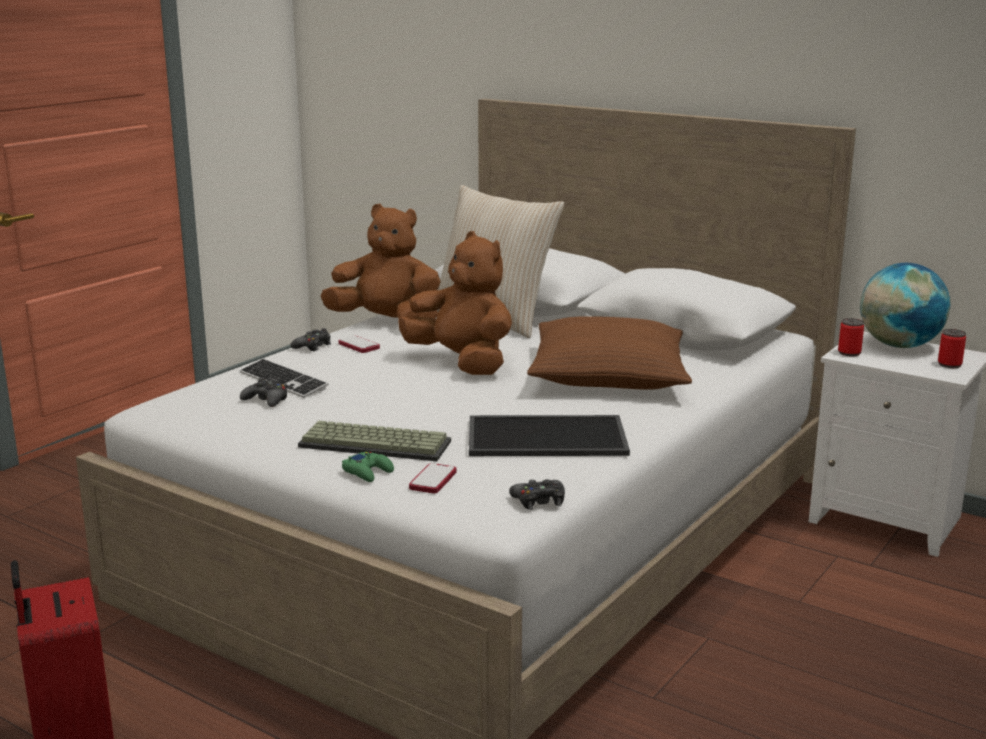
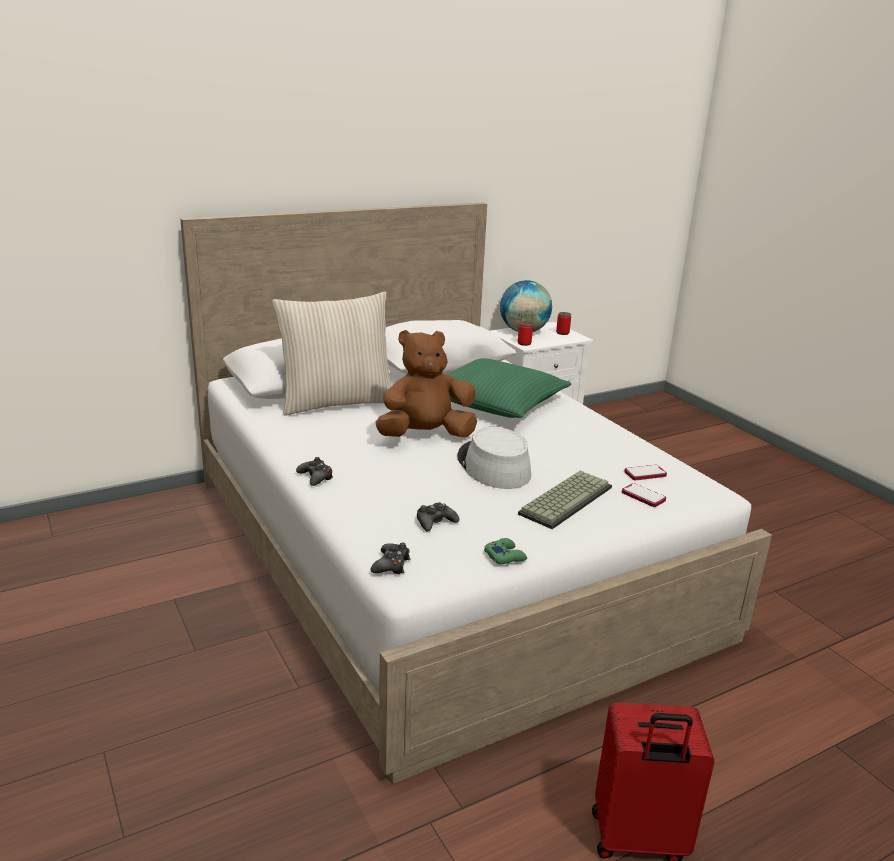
camera: 65 degrees left, 5 degrees up
(283, 381) = (394, 506): keyboard -> none
(359, 346) = (339, 460): phone -> phone (645, 474)
(368, 472) = (616, 514): green game controller -> green game controller (505, 556)
(386, 323) = (291, 437): brown plush toy -> none
(422, 401) = (493, 466): none -> grey hat
(539, 501) = (691, 474): black game controller -> black game controller (391, 565)
(548, 436) = (591, 446): tray -> none
(608, 374) = (495, 402): brown pillow -> green pillow

